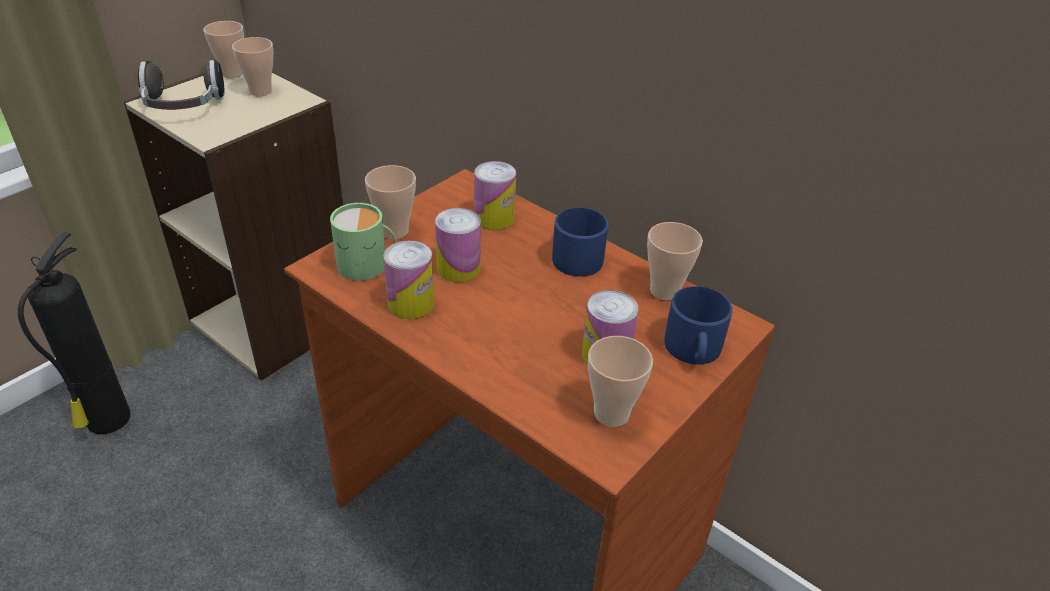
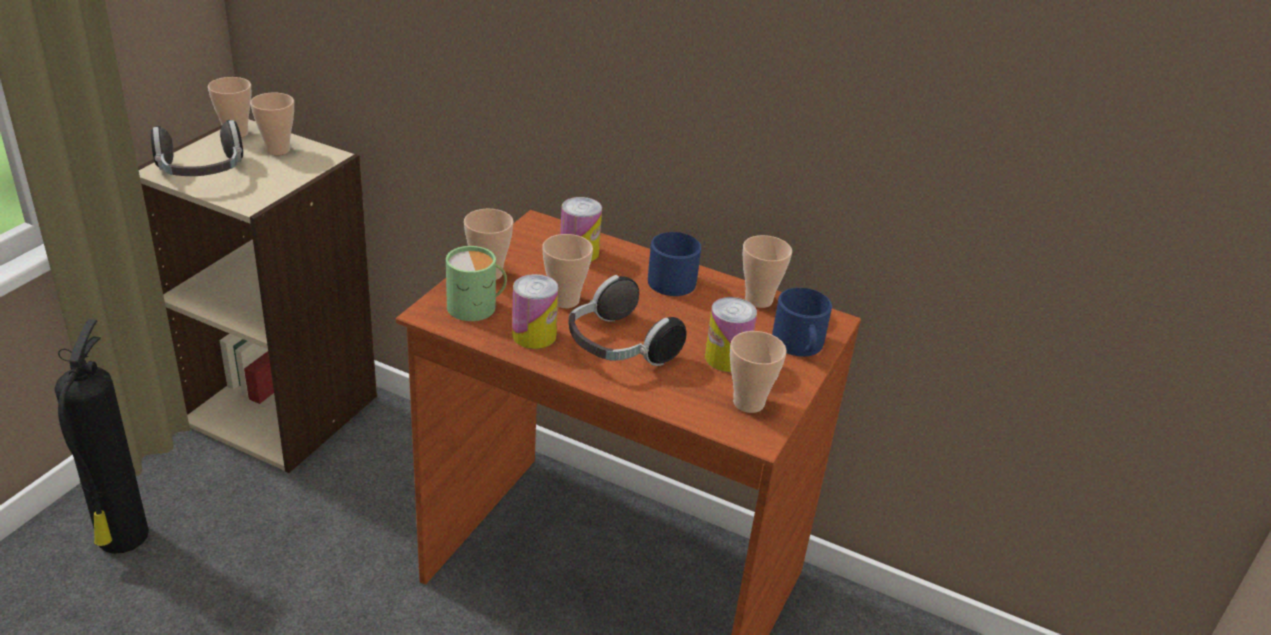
camera: 15 degrees left, 5 degrees down
(458, 268) = (565, 300): can -> cup
(492, 328) = (618, 347): none -> headphones

